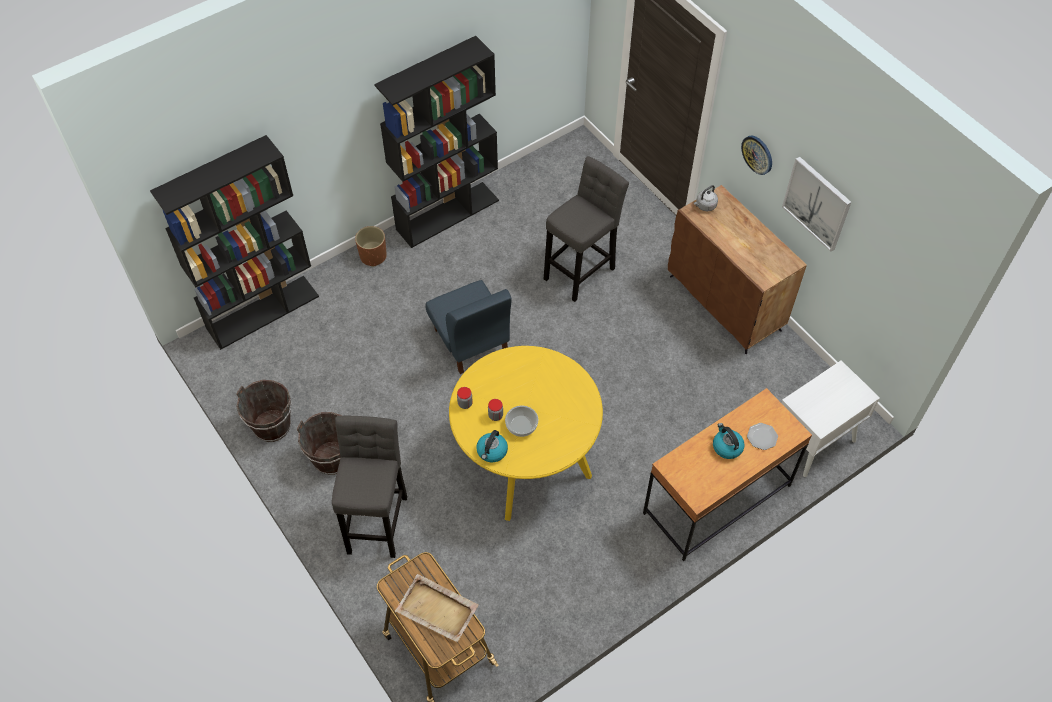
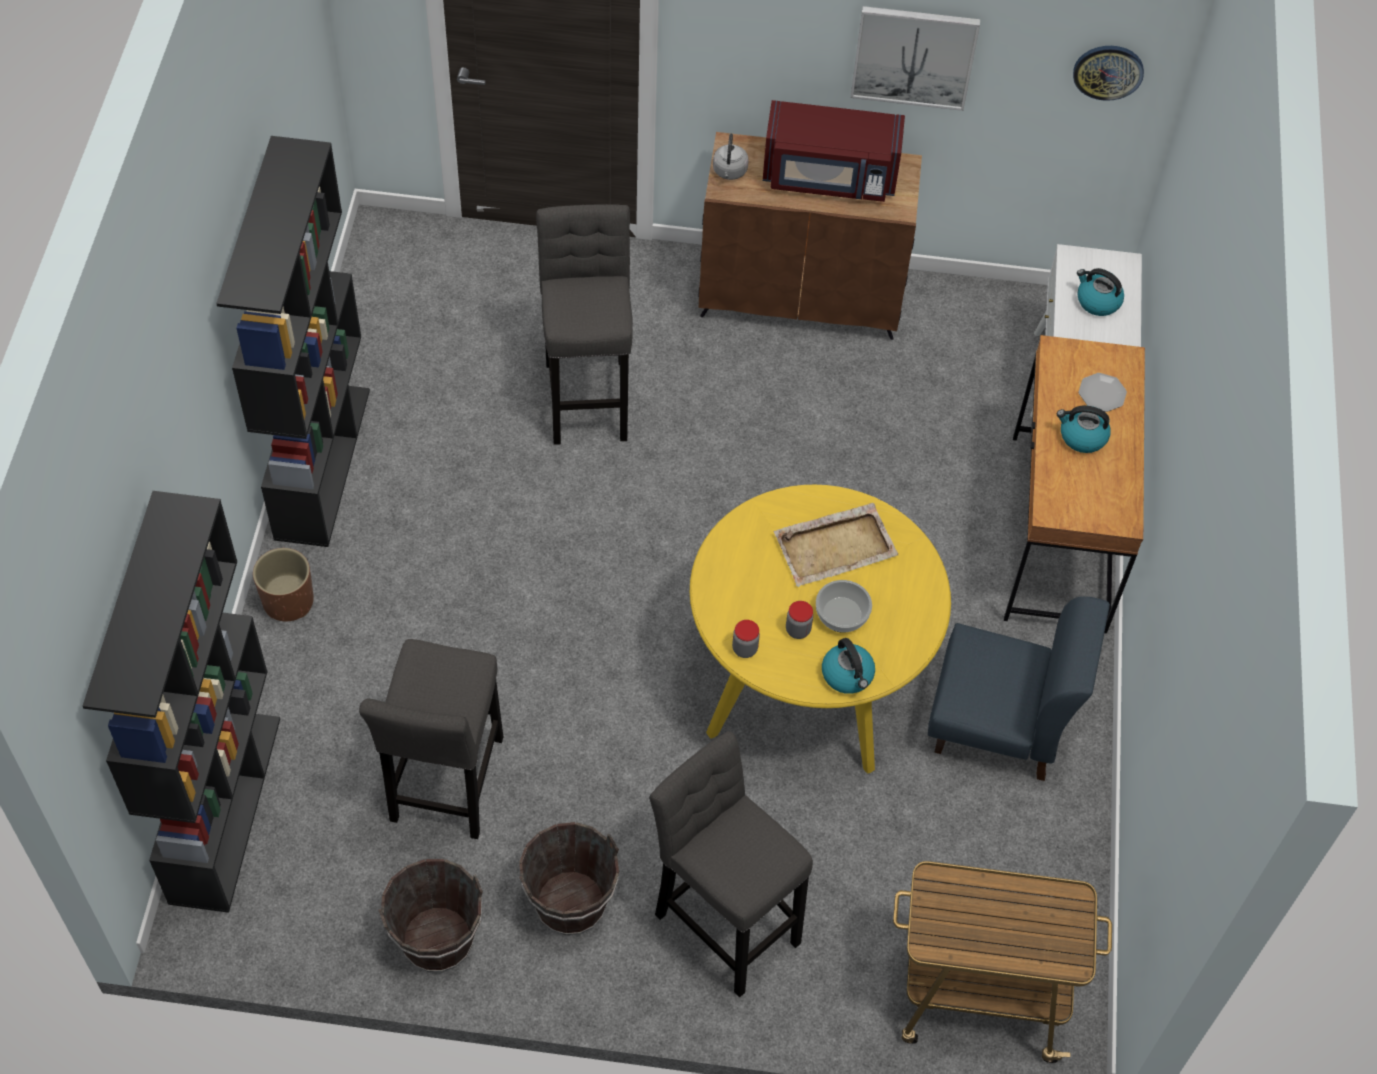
camera: 50 degrees left, 0 degrees up
(343, 373) = (446, 786): none -> grey stool
(437, 609) = (1013, 914): beige tray -> beige tray (836, 547)
(471, 341) = (560, 599): blue chair -> blue chair (998, 725)
(748, 241) = (829, 177): none -> red microwave
(757, 154) = (775, 47): wall clock -> wall clock (1108, 71)
(827, 400) = (1097, 301): none -> kettle

